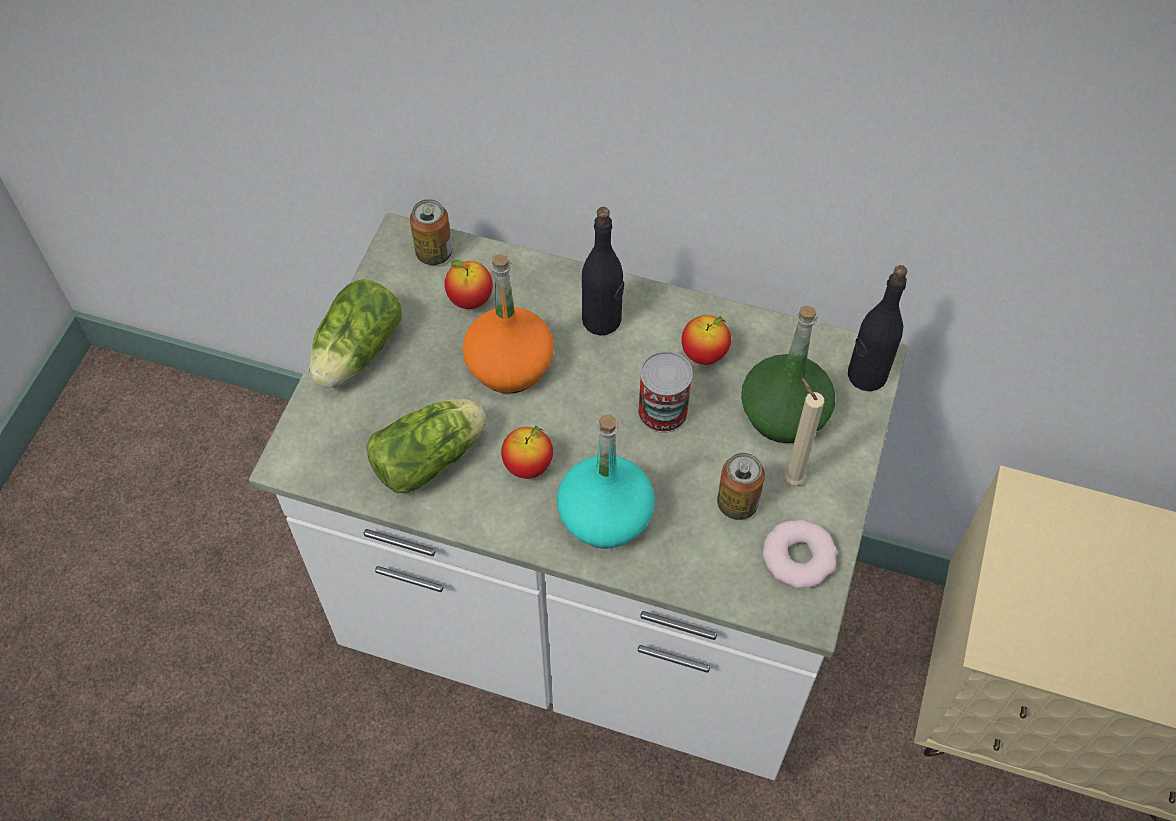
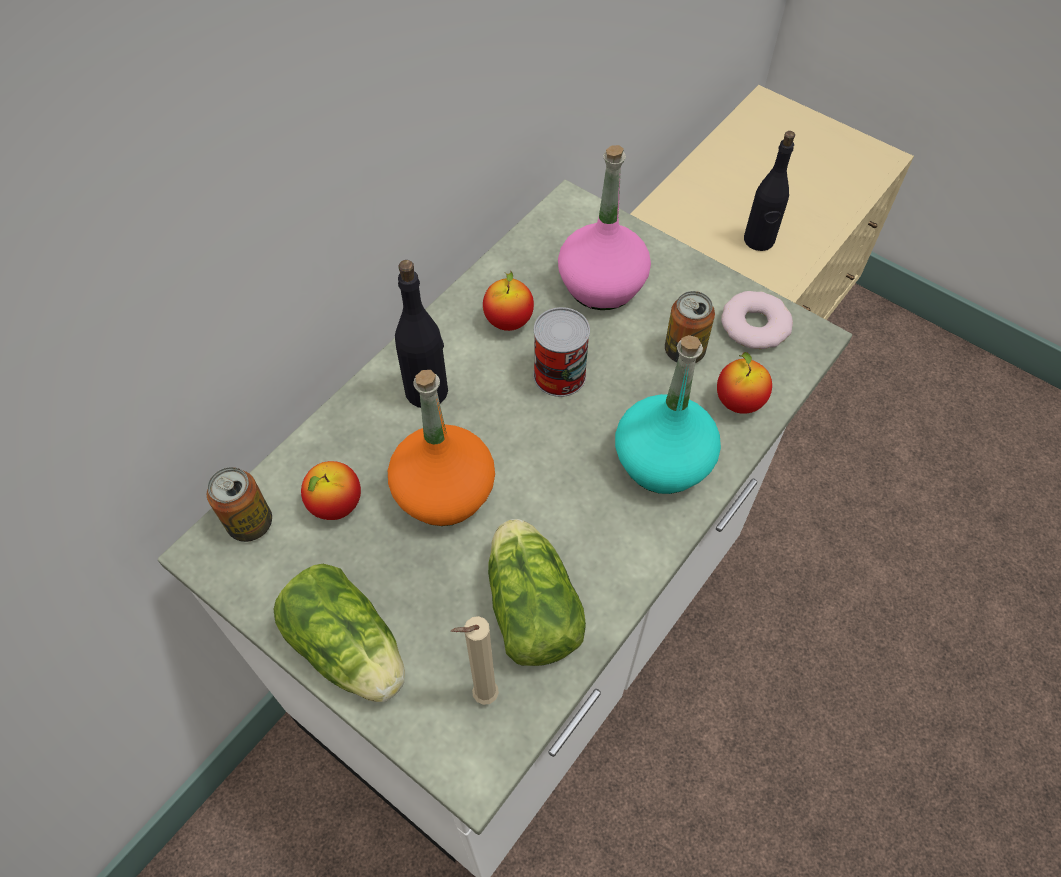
camera: 70 degrees left, 0 degrees up
(528, 465) = (577, 511): apple -> apple (738, 401)
(783, 414) = (601, 285): green bottle -> pink bottle
(790, 478) = (671, 303): beige candle -> beige candle (481, 696)
(866, 375) = (585, 215): black bottle -> black bottle (759, 240)

